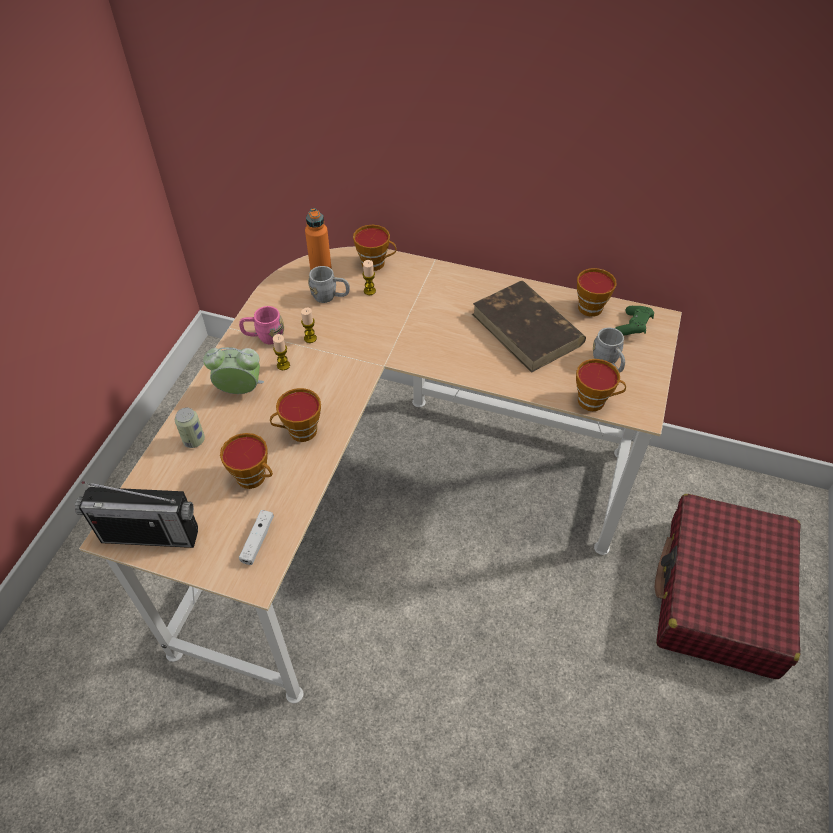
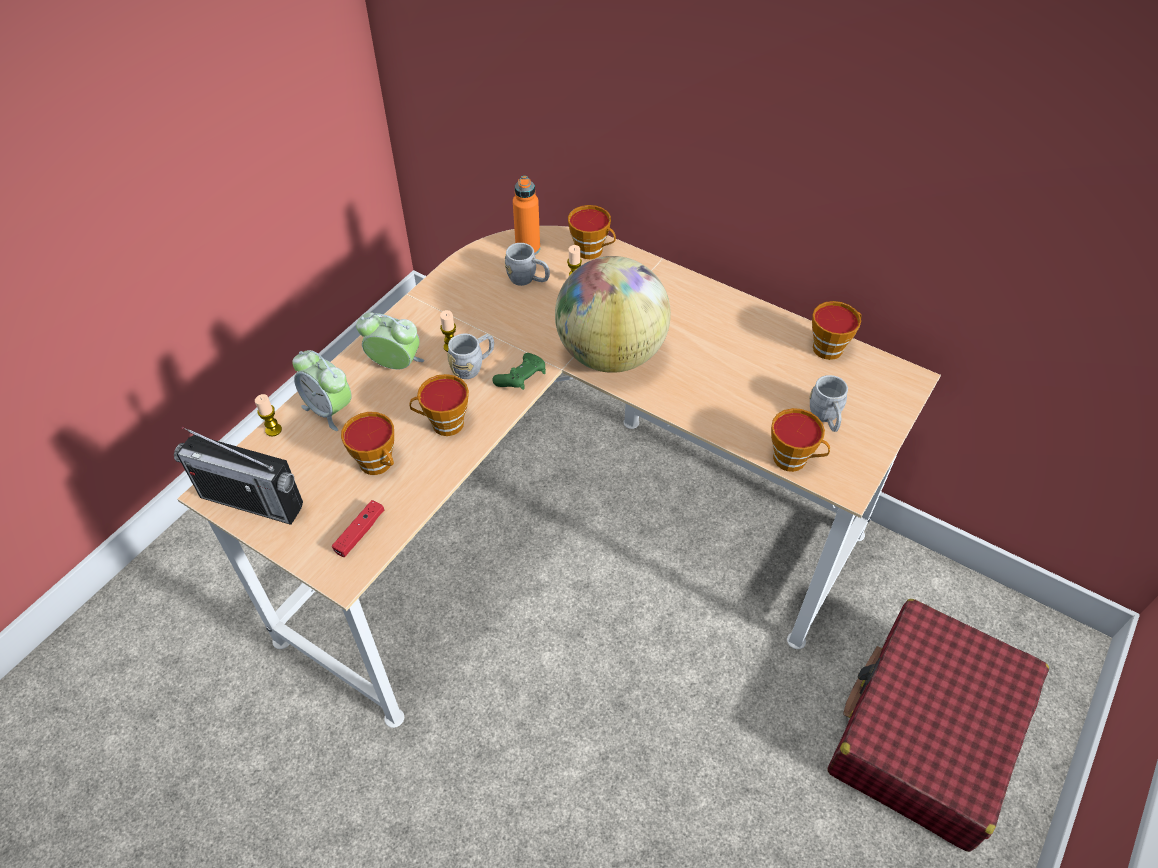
camera: 15 degrees right, 0 degrees up
(194, 440) = (329, 410): can -> alarm clock
(257, 540) = (360, 532): white game controller -> red game controller
(264, 337) = (441, 311): pink mug -> none
(308, 378) = (473, 366): none -> grey mug
(310, 338) = (490, 322): candle -> candle (273, 430)
(420, 345) = (610, 354): none -> globe
(528, 330) = (742, 360): brown book -> none
(633, 327) = (872, 382): green game controller -> green game controller (522, 379)

